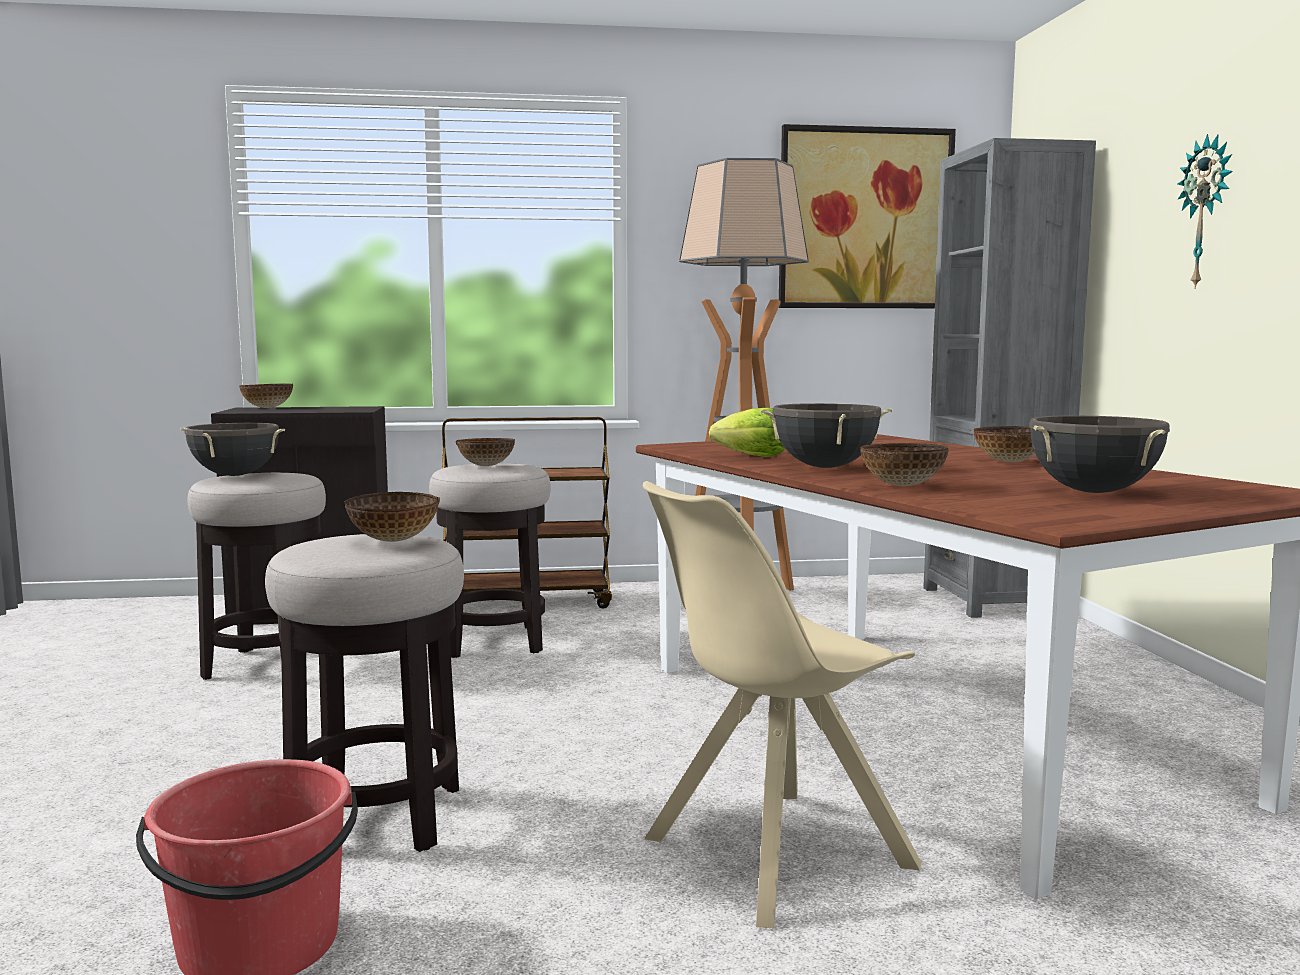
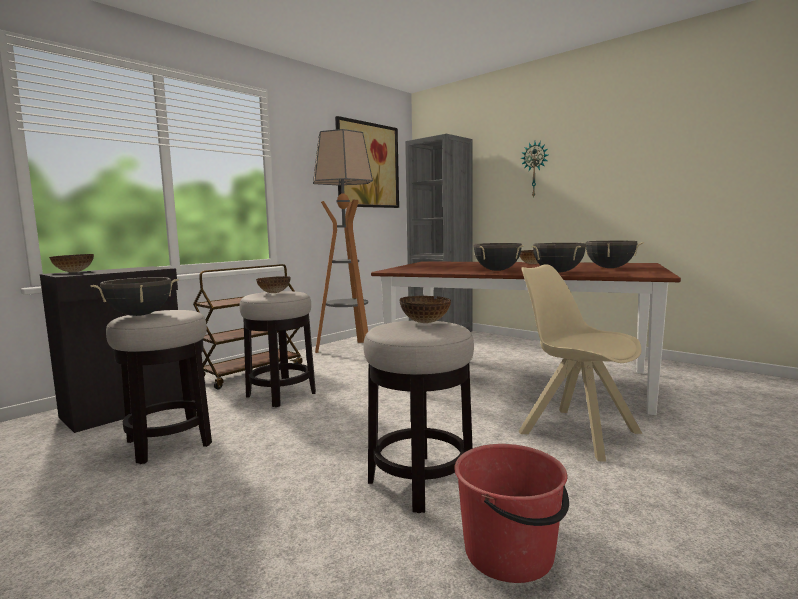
camera: 40 degrees left, 0 degrees up
(754, 456) = (448, 270): lettuce -> none
(771, 855) = (576, 432): beige chair -> beige chair turned 120 degrees clockwise
(902, 485) = (558, 272): bowl -> black cooking pot

